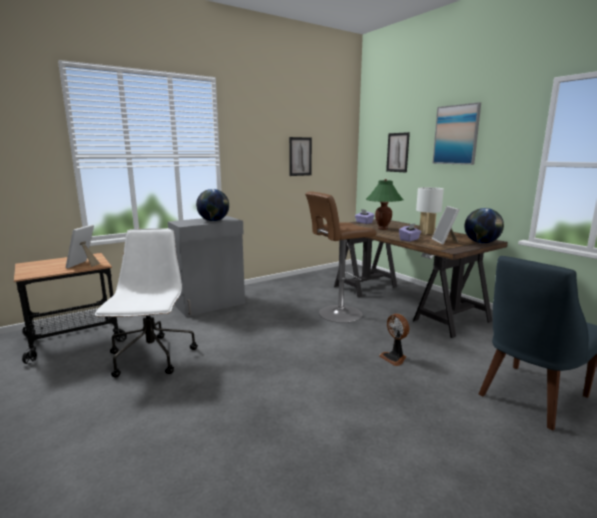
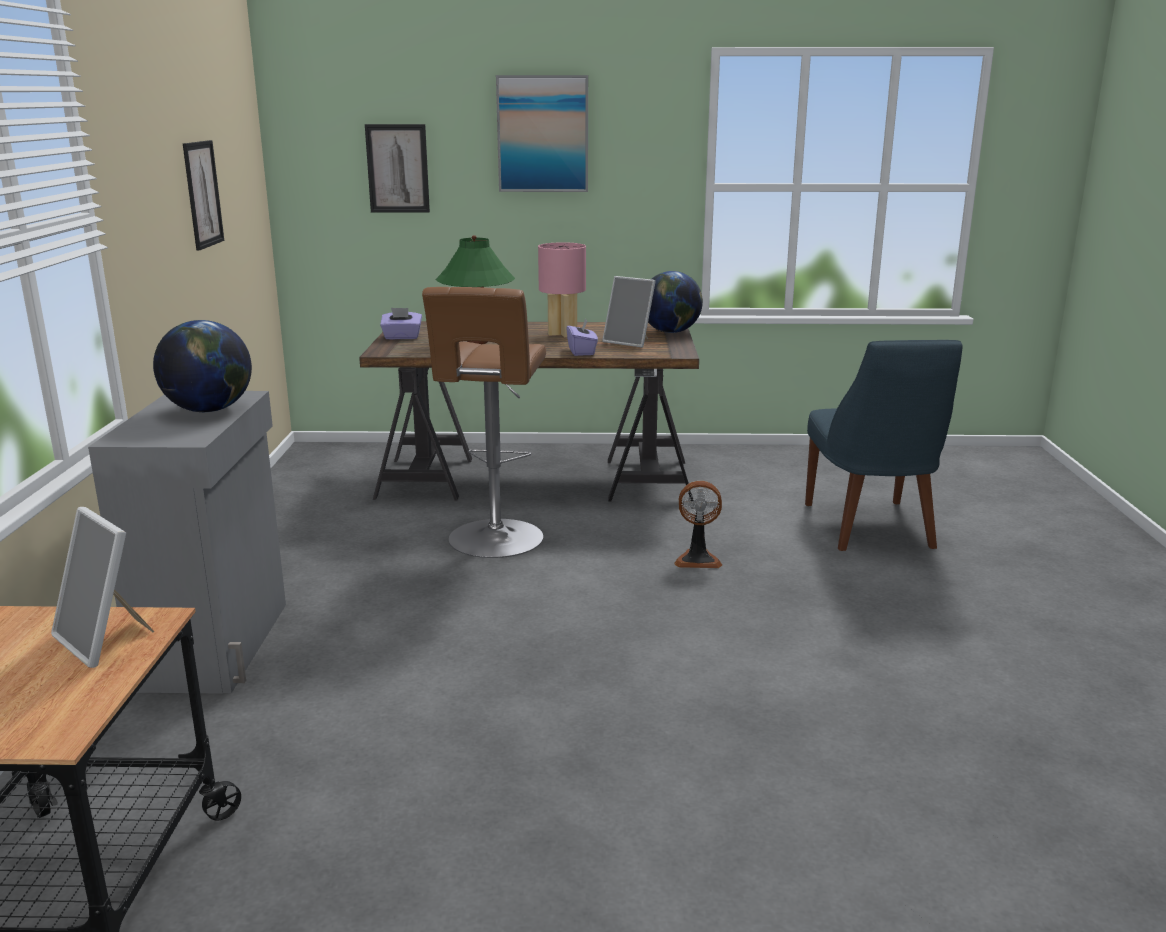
camera: 55 degrees left, 5 degrees up
(152, 358) = (386, 784): white office chair -> none
(427, 233) = (563, 334): white table lamp -> pink table lamp

